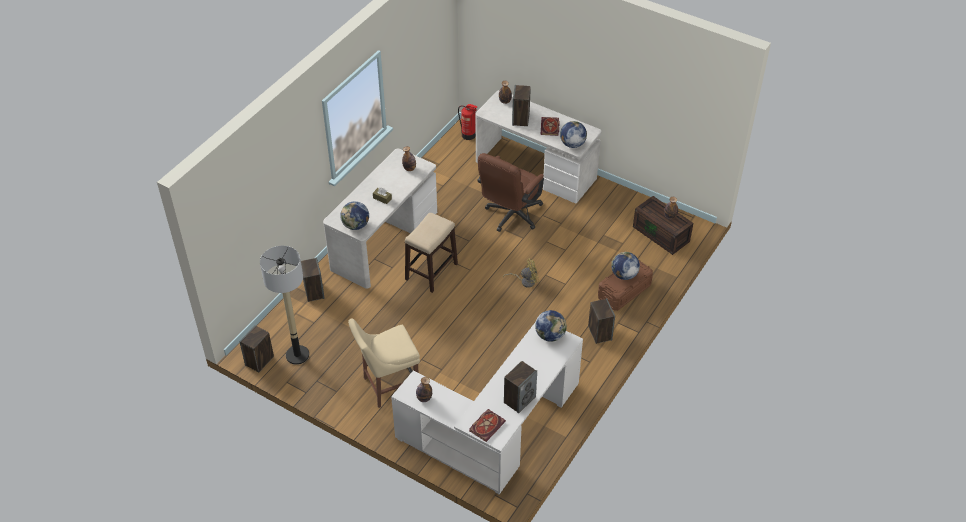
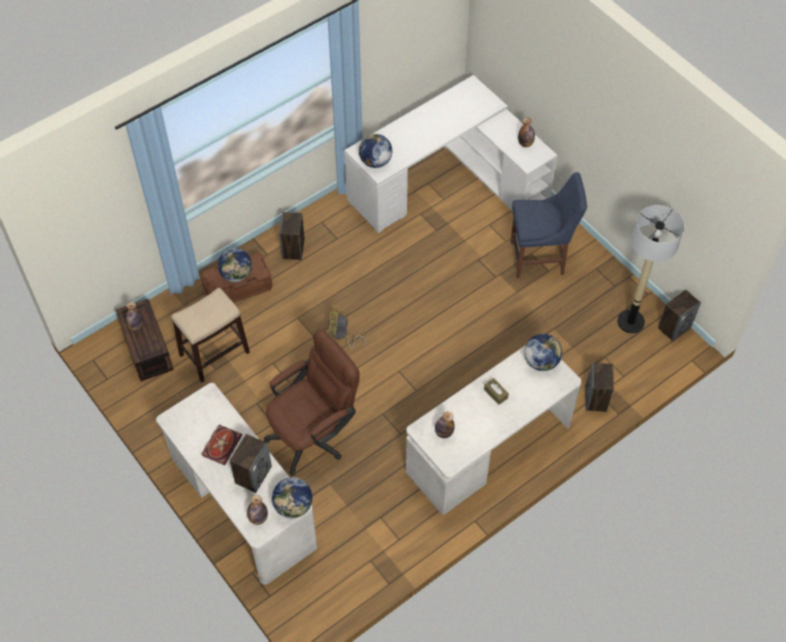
camera: 160 degrees left, 10 degrees up
(388, 386) = (540, 258): beige chair -> blue chair
(431, 272) = (446, 382): stool -> stool (215, 353)
(468, 135) = (304, 605): fire extinguisher -> none
(487, 425) = (476, 98): book -> none
(519, 399) = (435, 111): speaker -> none
(572, 144) = (209, 405): globe -> globe (293, 506)

